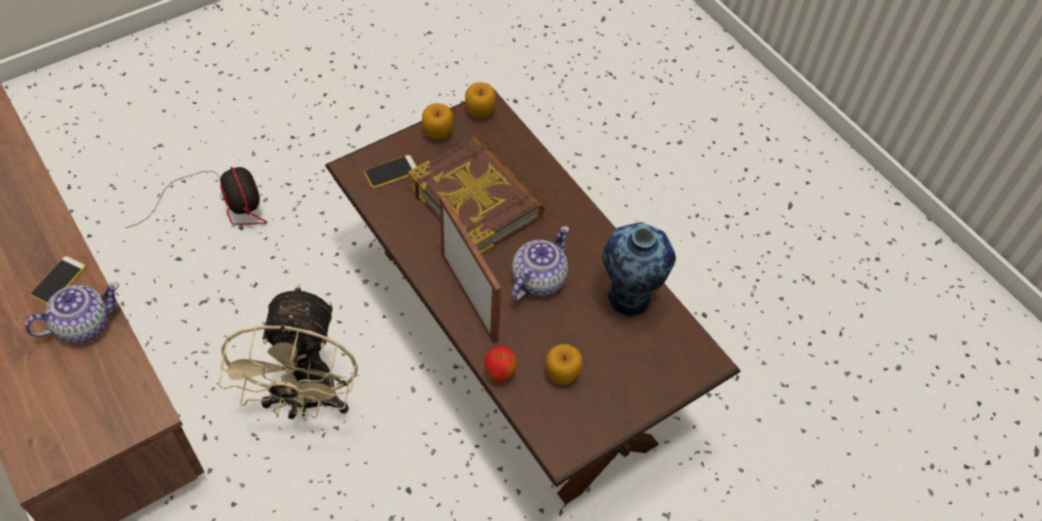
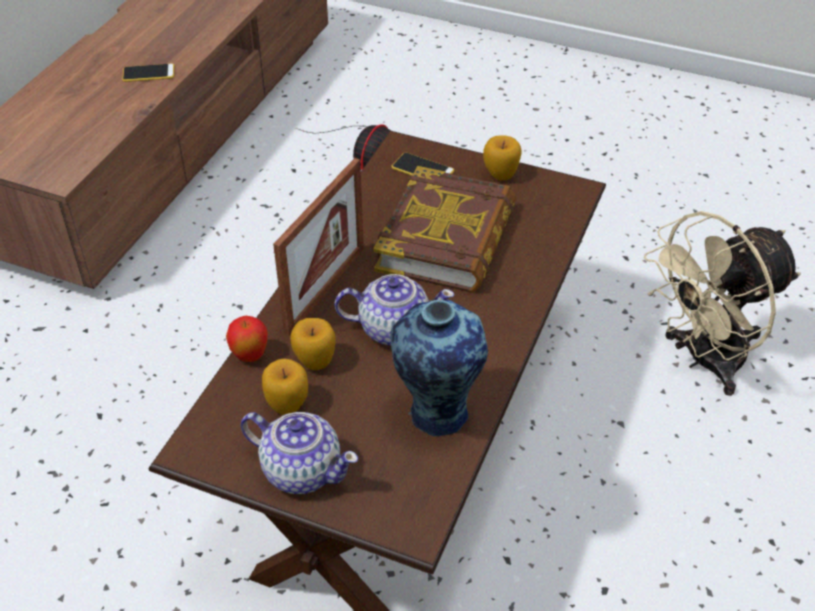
camera: 60 degrees right, 10 degrees down
(82, 325) = (117, 104): teapot -> teapot (301, 469)
(306, 401) = (218, 319): beige fan -> beige fan (703, 360)
(480, 113) = (560, 188): apple -> apple (315, 362)

